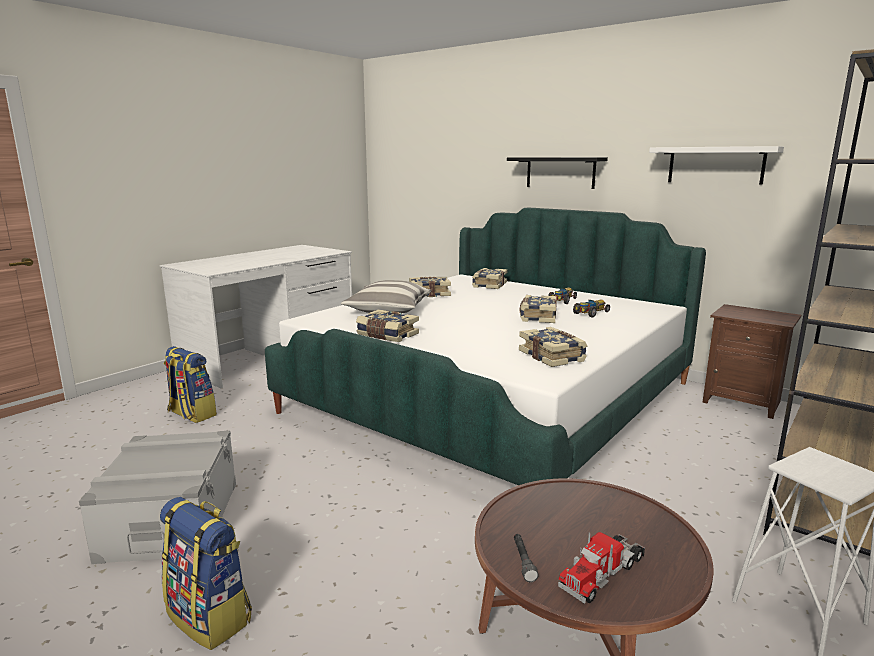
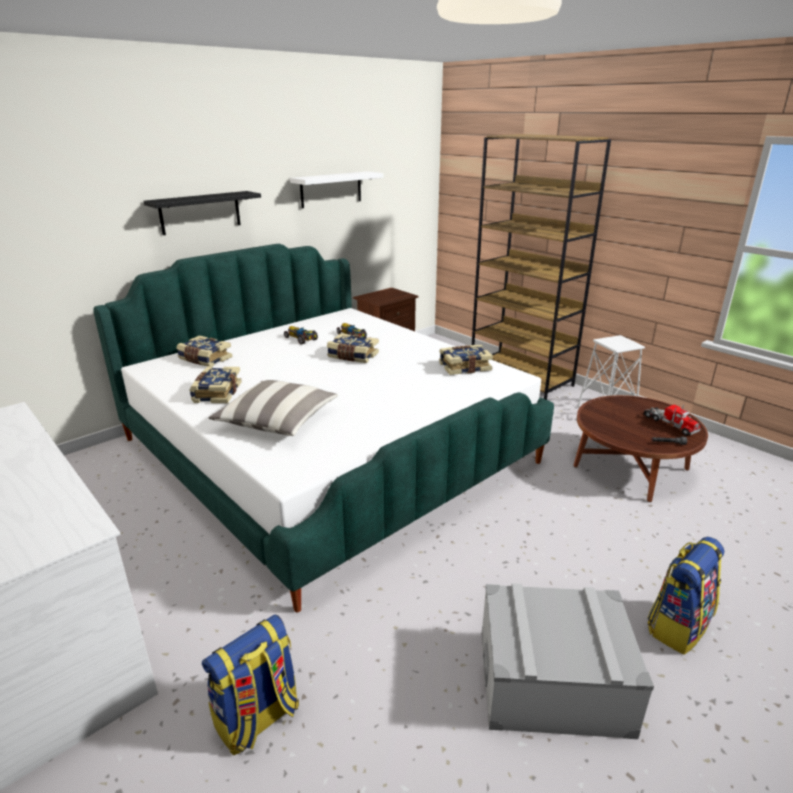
camera: 80 degrees left, 10 degrees up
(387, 335) = (383, 427): book -> none

